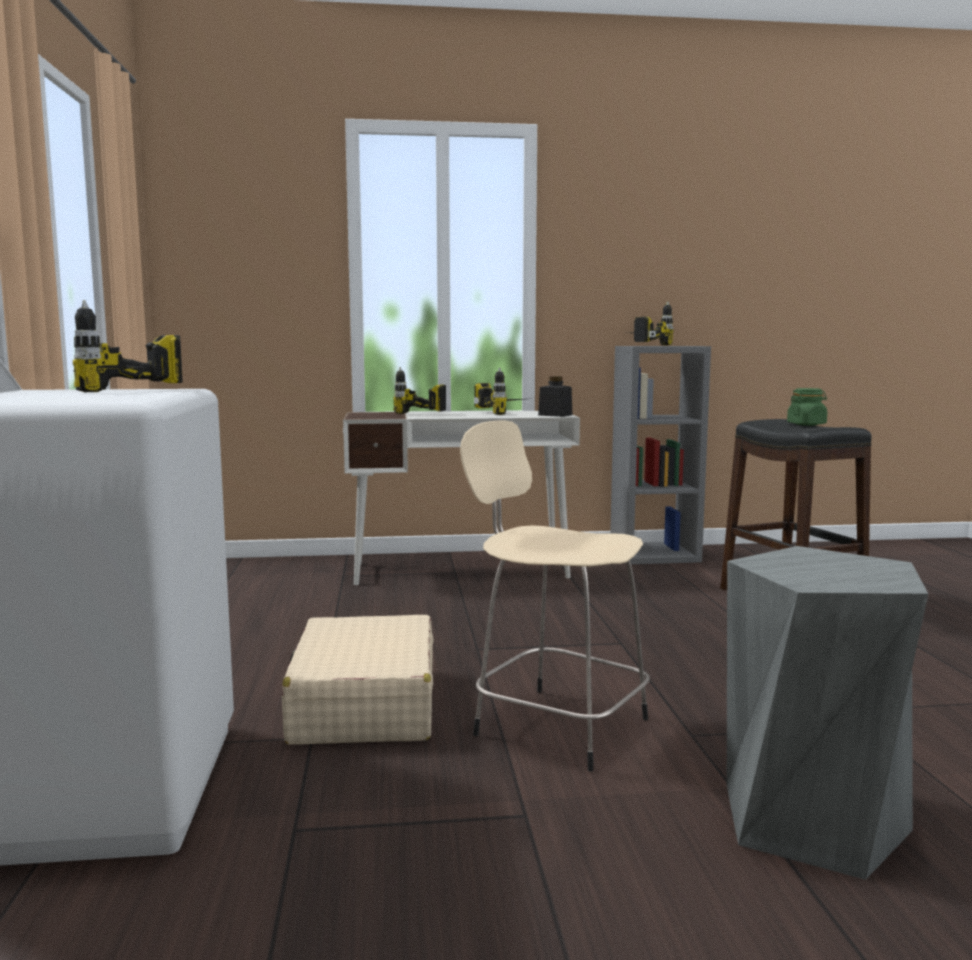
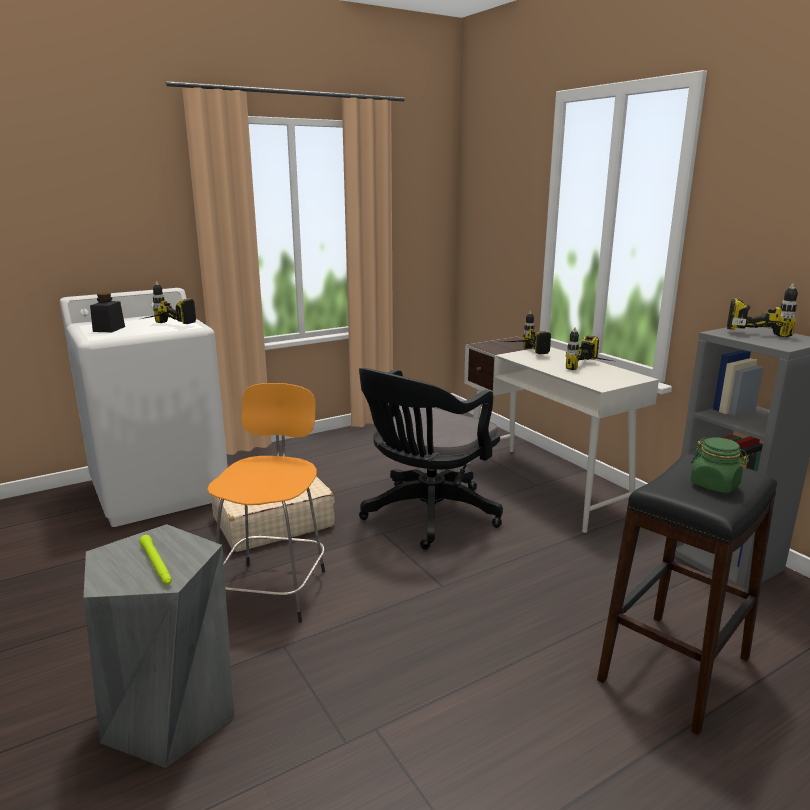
camera: 65 degrees right, 10 degrees up
(461, 623) = (426, 516): none -> black office chair
(555, 415) = (602, 383): black jar -> black jar (109, 329)
(556, 725) = (274, 588): beige stool -> orange stool
(847, 566) = (156, 565): none -> green flashlight

